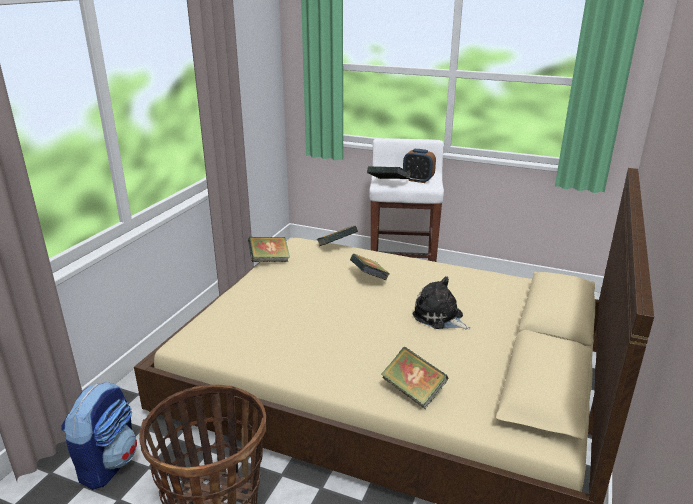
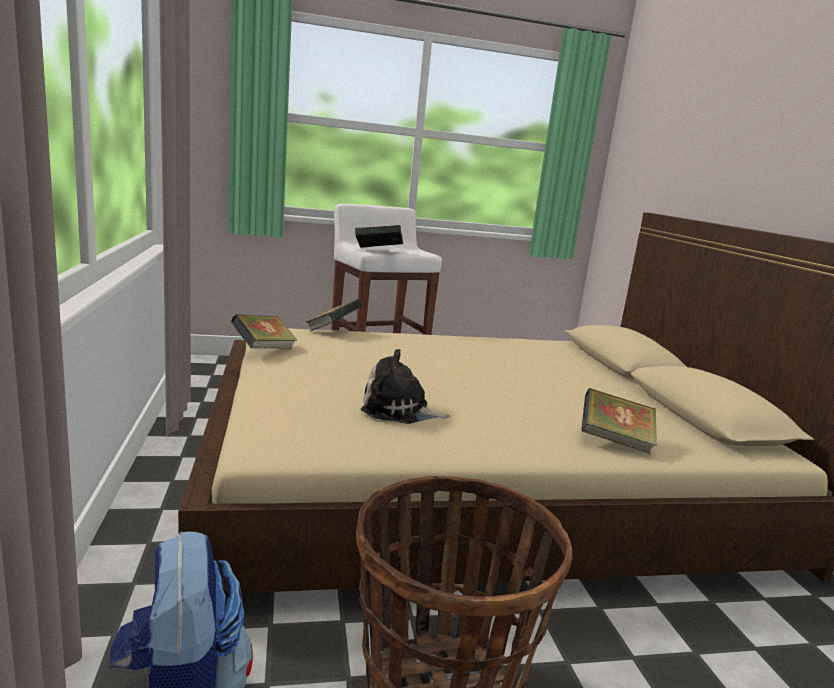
camera: 35 degrees left, 10 degrees down
(369, 278) = (414, 353): book -> none
(418, 180) = (403, 249): alarm clock -> none
(439, 317) = (534, 377): plush toy -> plush toy (399, 410)

